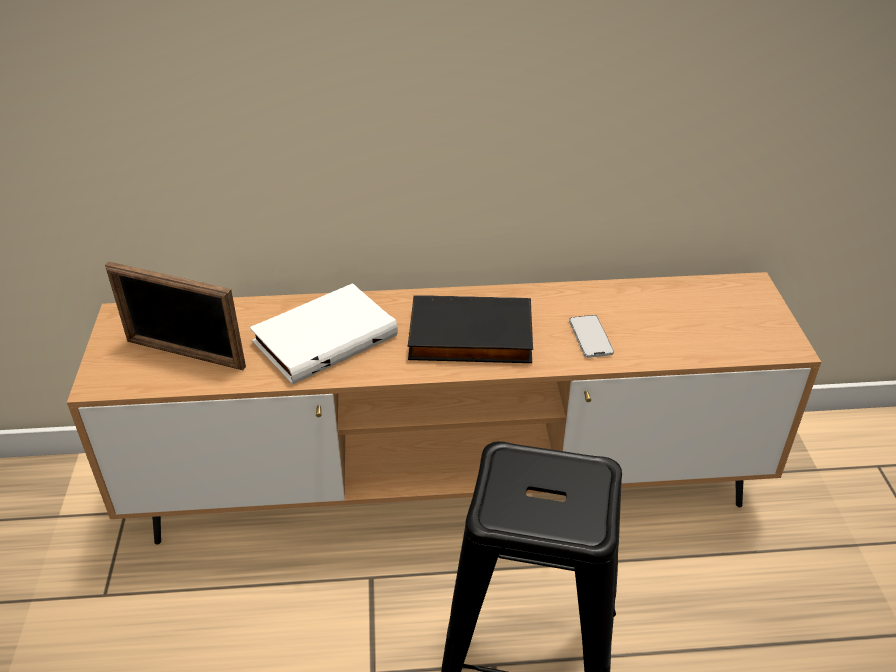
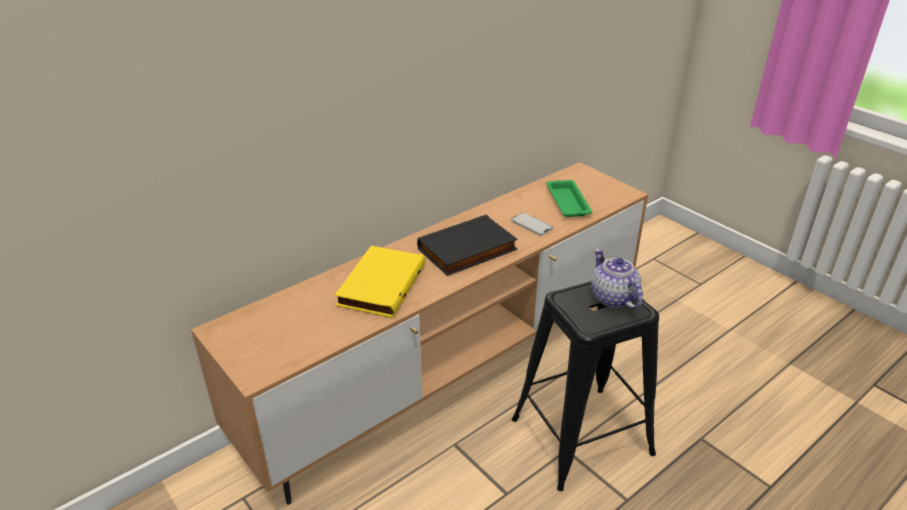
camera: 35 degrees left, 5 degrees down
(185, 354) = (297, 332): picture frame -> none
(324, 337) = (380, 285): white book -> yellow book
(572, 490) = (612, 297): none -> teapot
(679, 324) = (567, 201): none -> green tray

